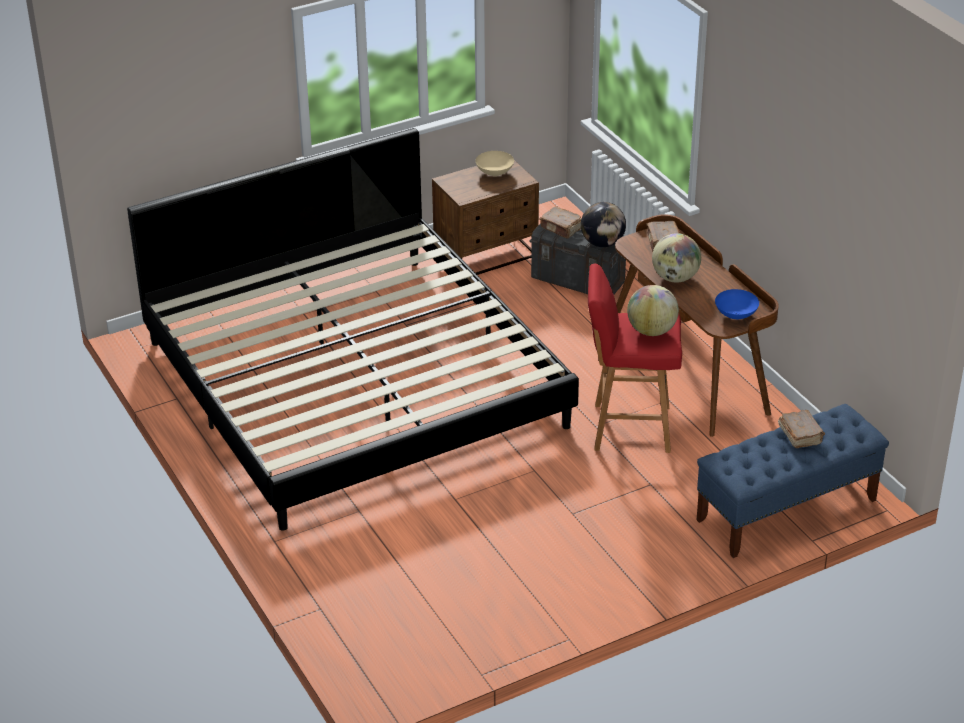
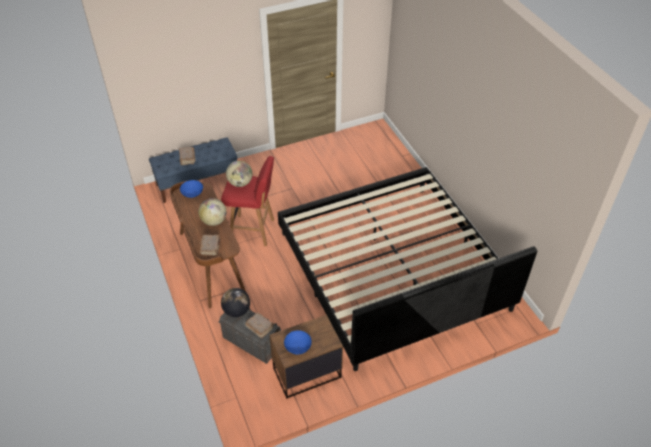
camera: 175 degrees left, 10 degrees up
(494, 173) = (298, 348): beige bowl -> blue bowl

